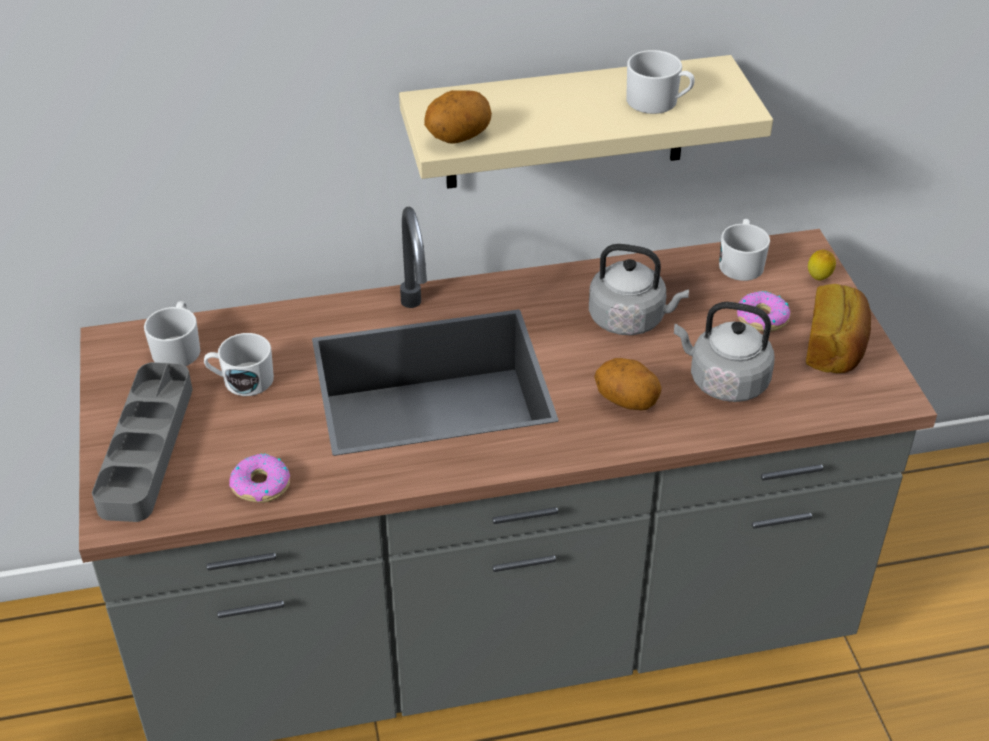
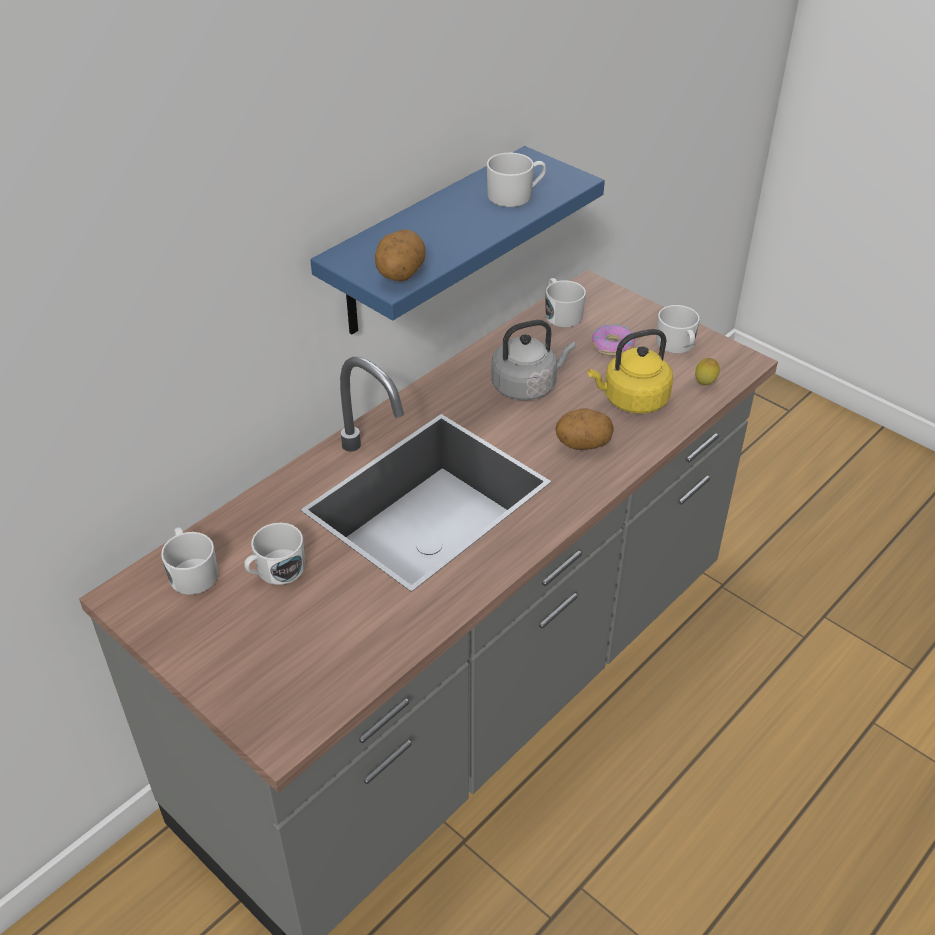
camera: 35 degrees left, 0 degrees up
(146, 447) = (248, 666): grey tray -> none
(261, 485) = (378, 644): donut -> none
(566, 123) = (426, 243): beige shelf -> blue shelf
(723, 381) = (632, 400): grey kettle -> yellow kettle
(818, 279) = (621, 304): lemon -> lemon (704, 384)
(835, 348) = (677, 345): bread -> white mug

